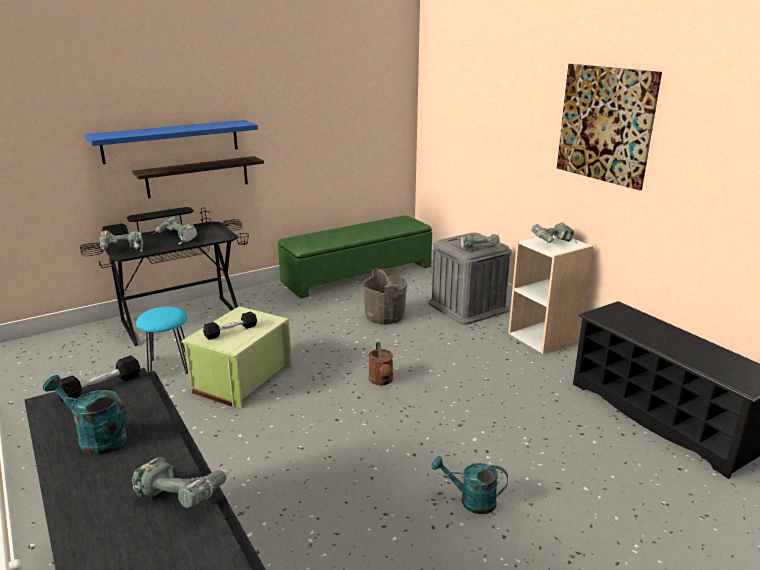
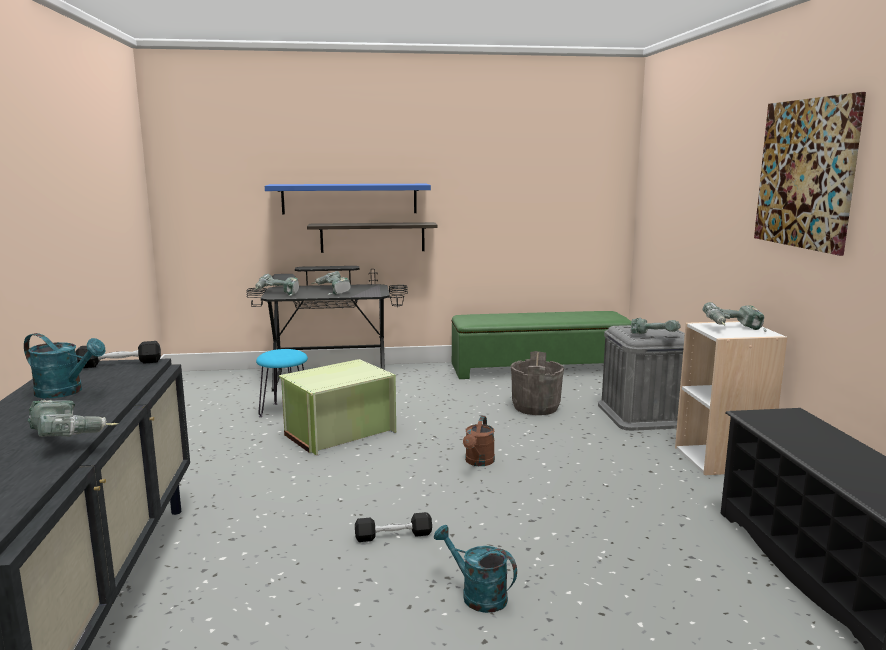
camera: 25 degrees right, 10 degrees down
(95, 438) = (66, 392): turquoise watering can -> turquoise watering can turned 150 degrees clockwise
(231, 331) = (330, 375): black dumbbell -> black dumbbell (393, 535)

